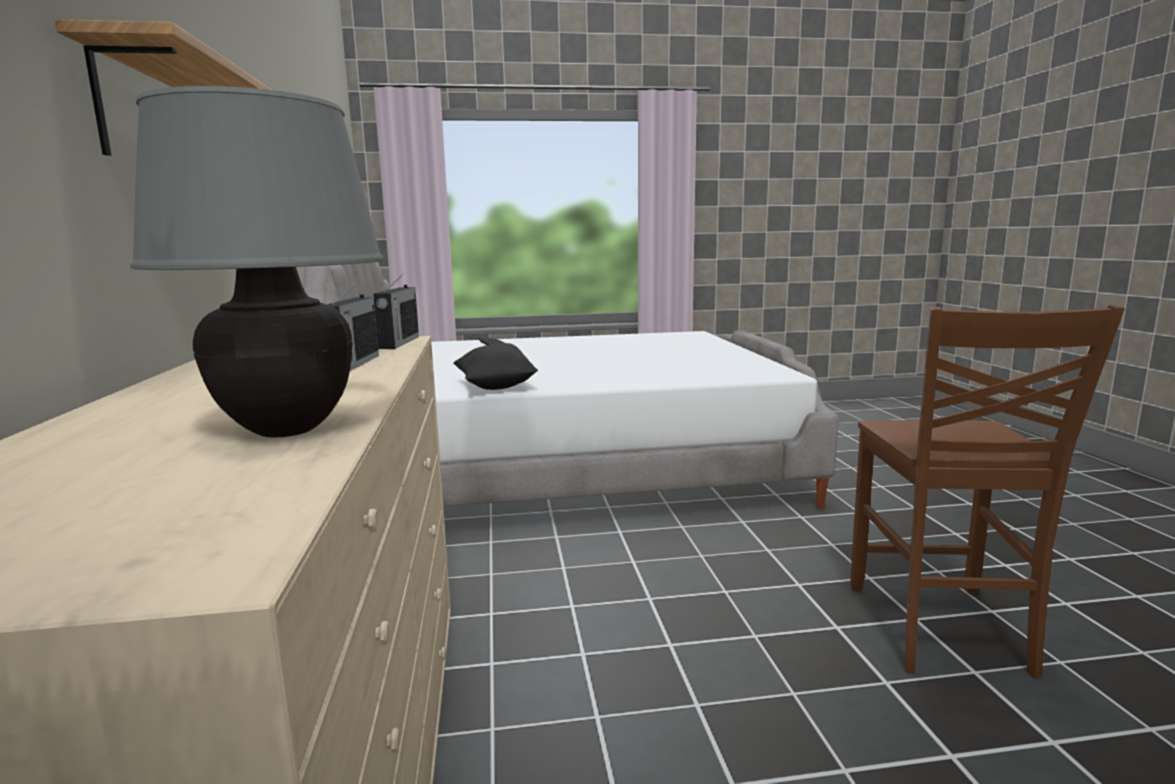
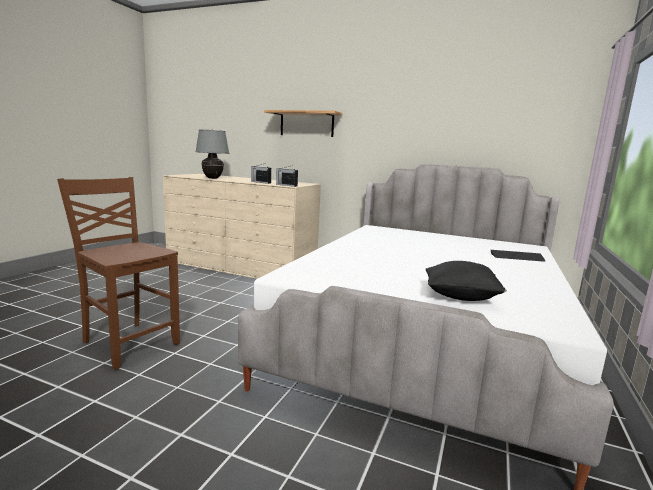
camera: 120 degrees right, 0 degrees up
(495, 387) = (361, 236): black pillow -> black pillow (461, 297)

